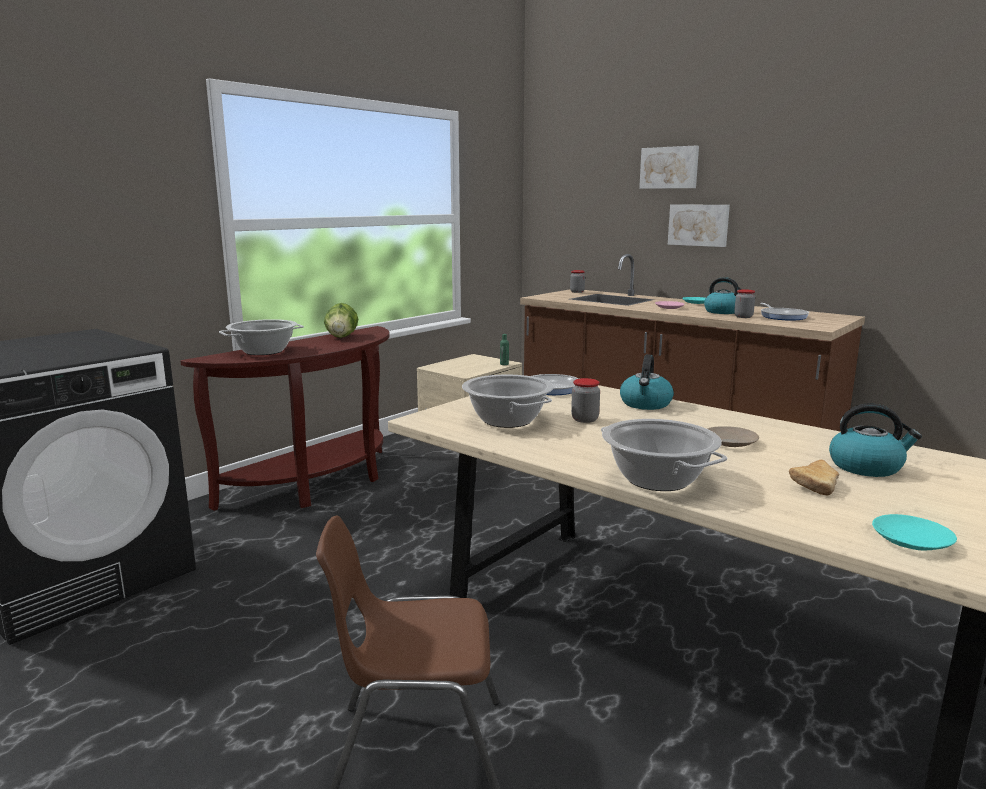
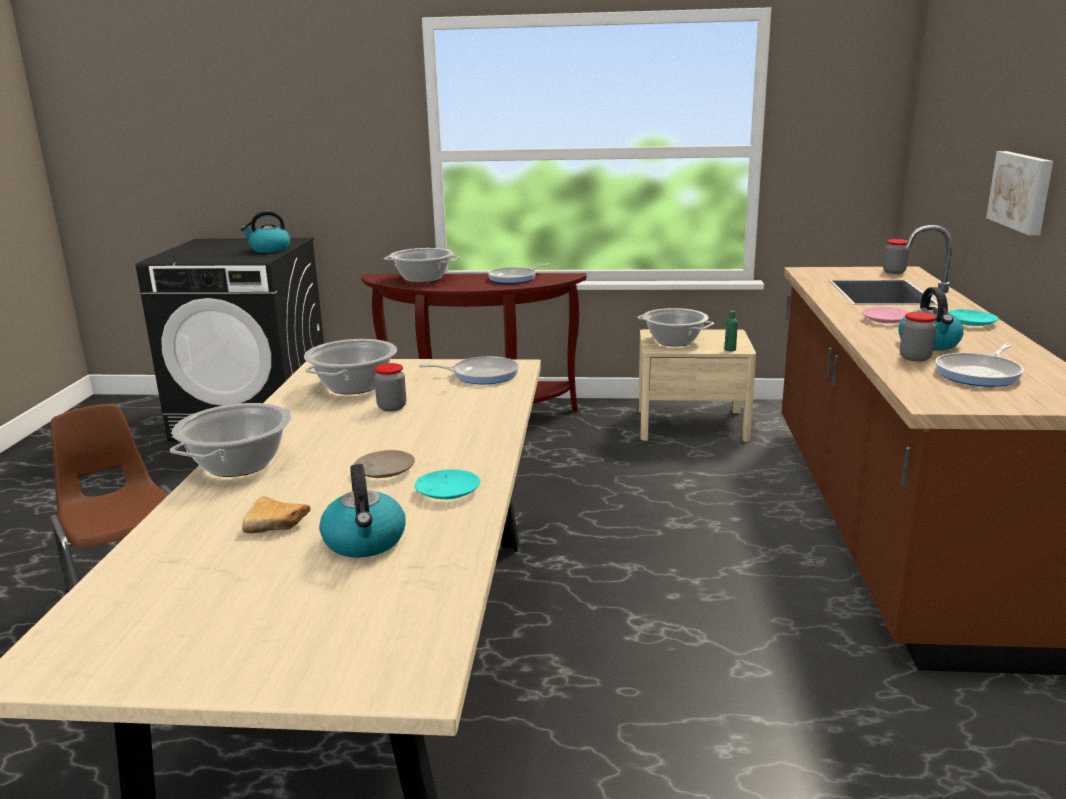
camera: 55 degrees right, 5 degrees up
(342, 337) = (515, 278): lettuce -> frying pan
(460, 368) = (674, 341): none -> cooking pot
(646, 404) = (483, 416): kettle -> kettle (269, 249)
(669, 167) = (1012, 87): picture -> none
(911, 541) = (145, 582): turquoise plate -> turquoise plate (447, 492)

